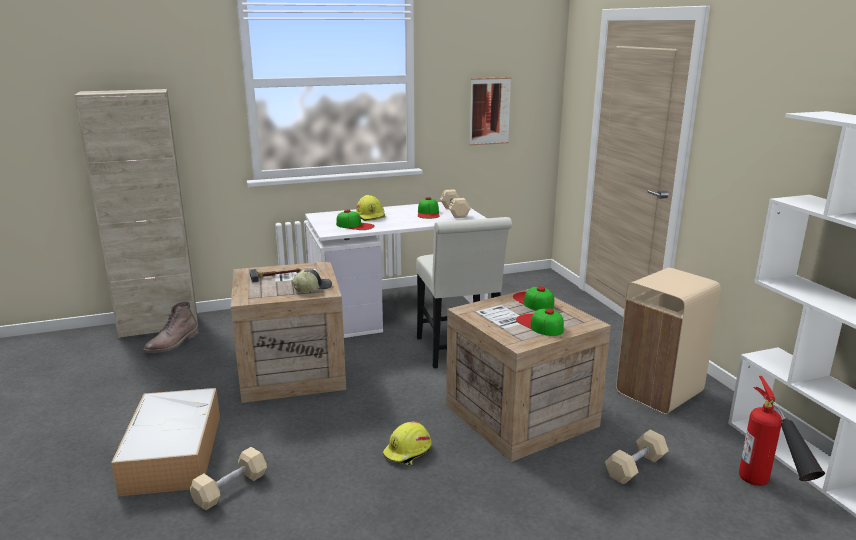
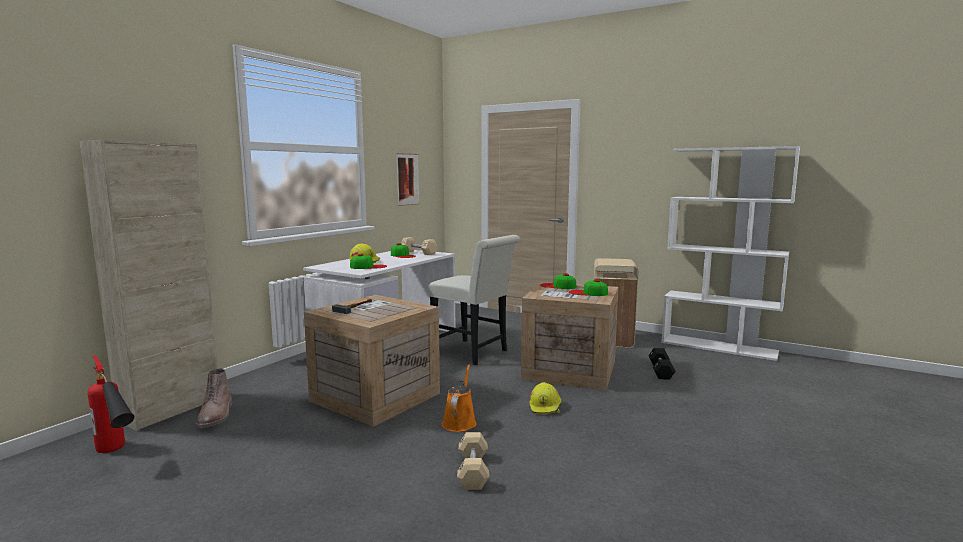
camera: 40 degrees left, 10 degrees down
(173, 452) = (379, 473): storage box -> none
(307, 430) = (459, 422): none -> orange watering can
(312, 288) = (404, 307): cap -> none
(635, 467) = (660, 371): beige dumbbell -> black dumbbell
(769, 494) = (723, 362): fire extinguisher -> fire extinguisher (117, 455)

